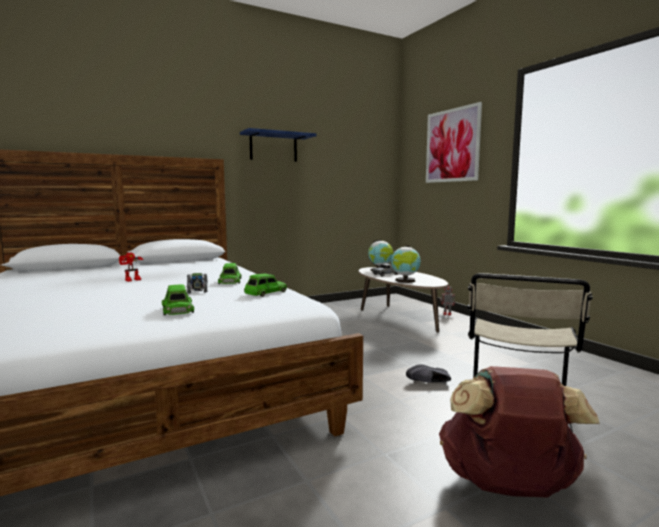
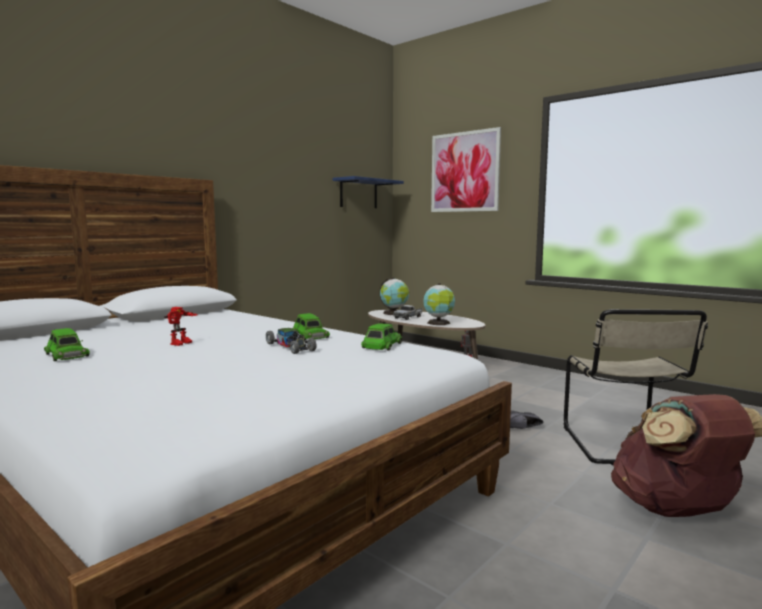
camera: 20 degrees left, 0 degrees up
(177, 309) = (328, 373): green toy car -> green toy car (66, 355)
(273, 147) = (266, 166): blue shelf -> blue shelf (358, 193)

